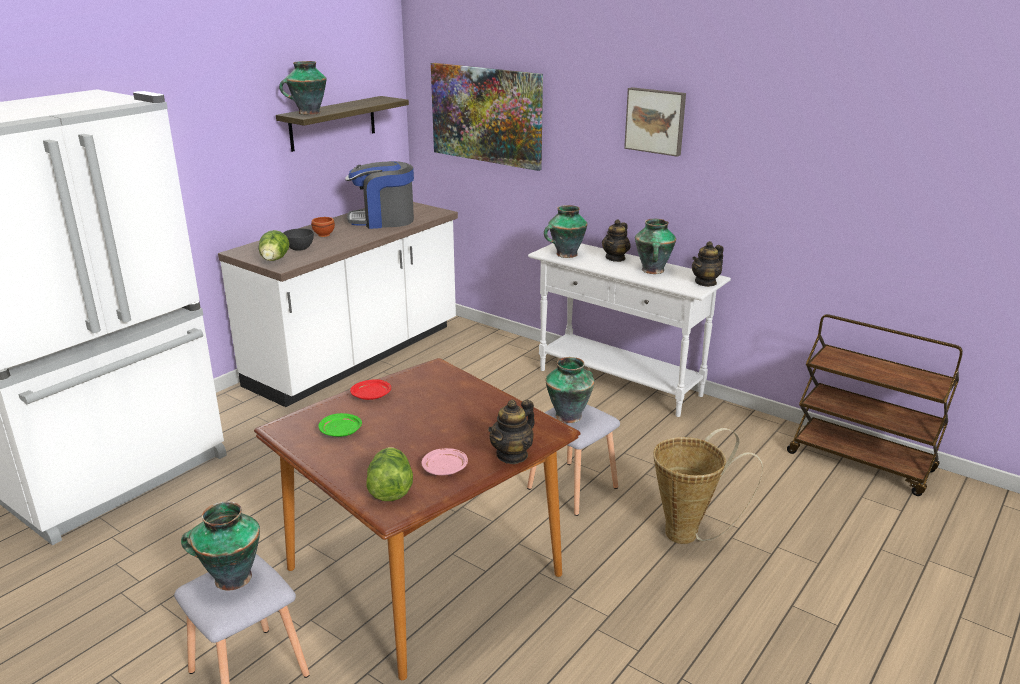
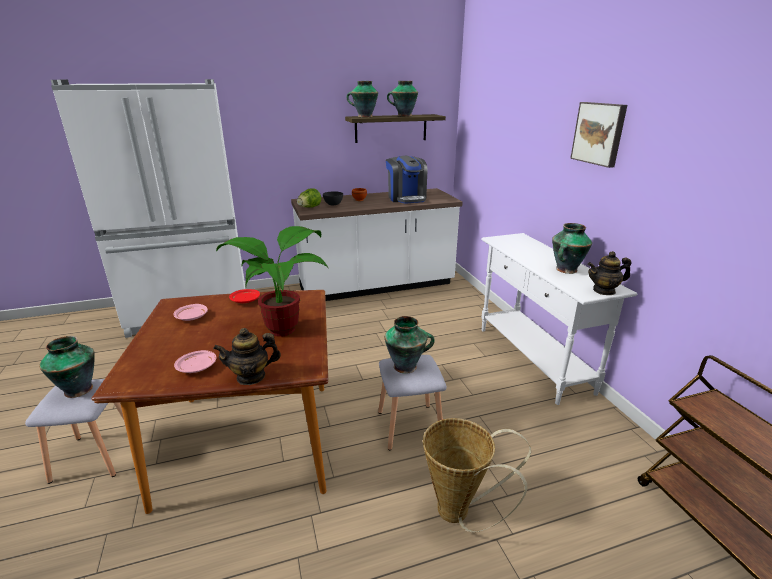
camera: 35 degrees right, 0 degrees up
(341, 432) = (191, 317): green plate -> pink plate
(383, 220) = (406, 198): coffee machine -> coffee machine turned 135 degrees counterclockwise
(390, 489) = (146, 367): lettuce -> none
(466, 405) = (285, 327): none -> potted plant
(486, 115) = (493, 130): picture -> none
(565, 254) = (508, 243): vase -> vase (403, 116)
(615, 258) = (546, 254): teapot -> none

